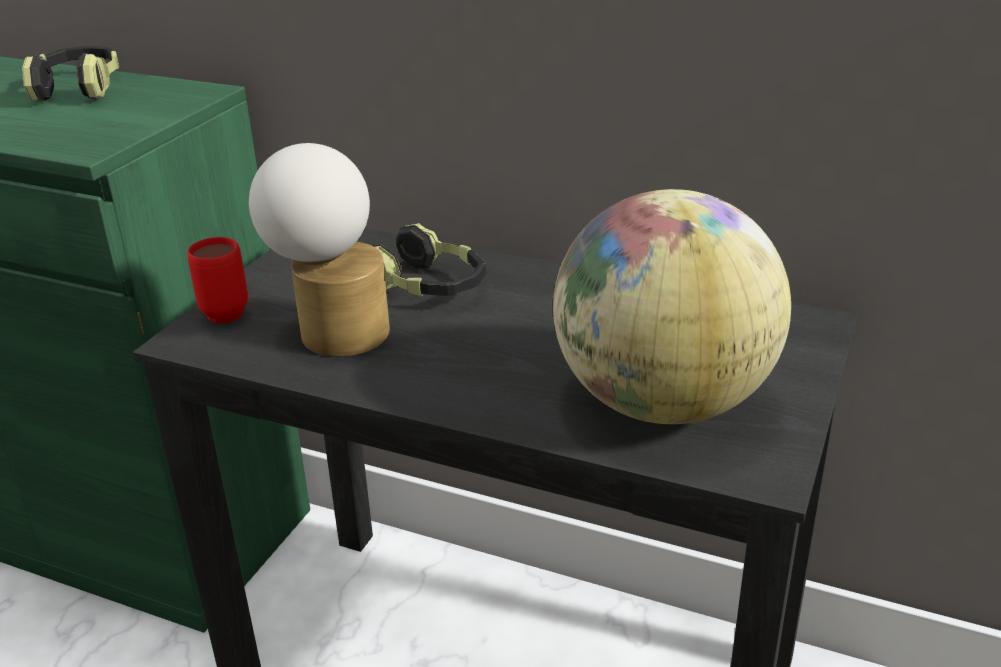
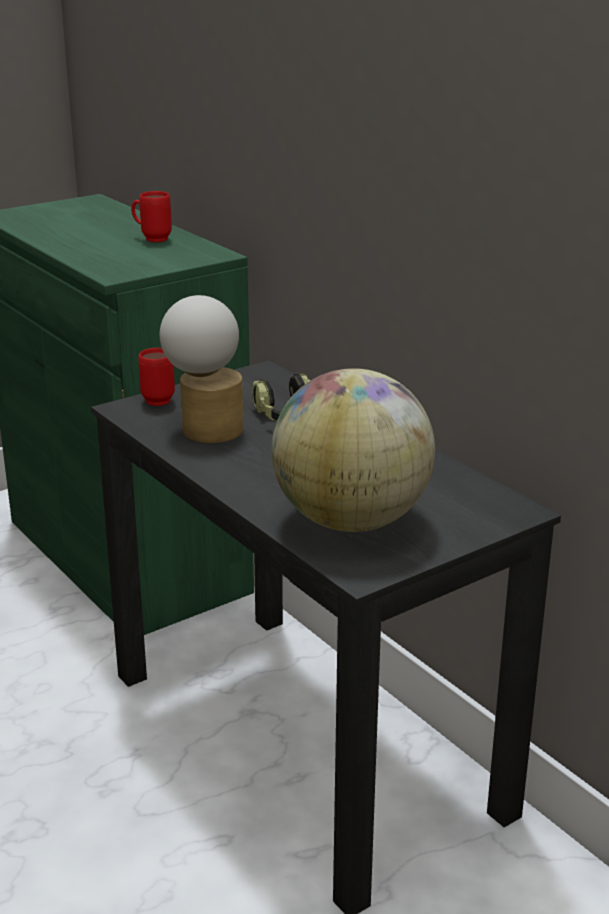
camera: 30 degrees right, 5 degrees down
(79, 89) = (151, 239): headphones -> red mug

